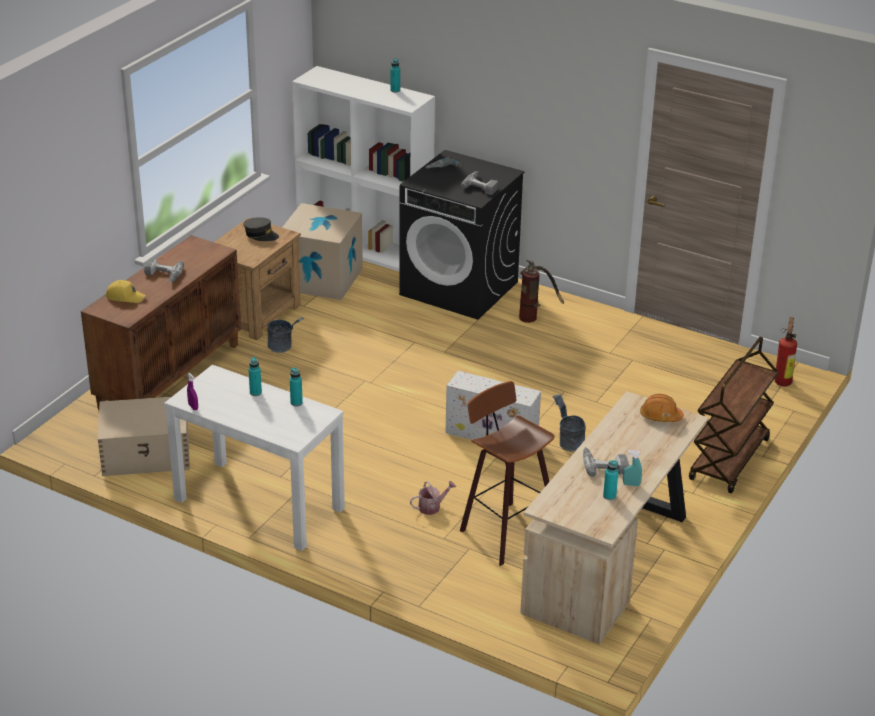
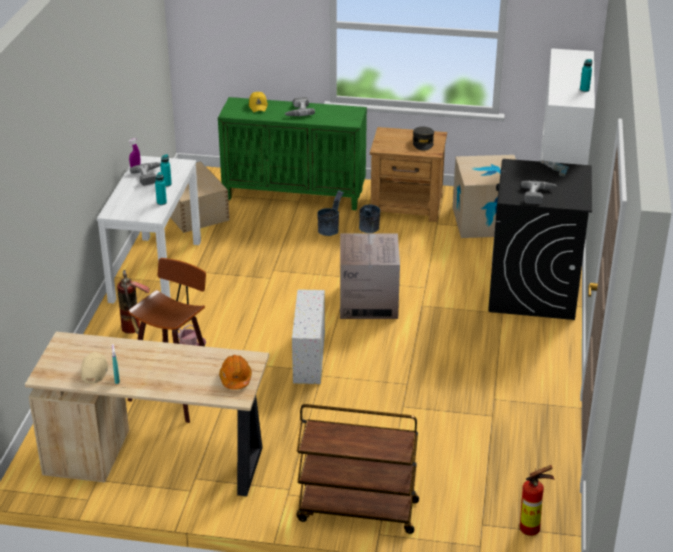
camera: 70 degrees right, 0 degrees up
(169, 375) = (295, 194): brown cabinet -> green cabinet
(418, 379) = (368, 302): none -> cardboard box
(535, 316) = (521, 342): fire extinguisher -> fire extinguisher (134, 331)
(568, 442) = (326, 402): grey bucket -> grey bucket (330, 229)
(604, 465) = (141, 360): power drill -> power drill (150, 176)
(609, 496) = (94, 370): turquoise bottle -> beige cap

